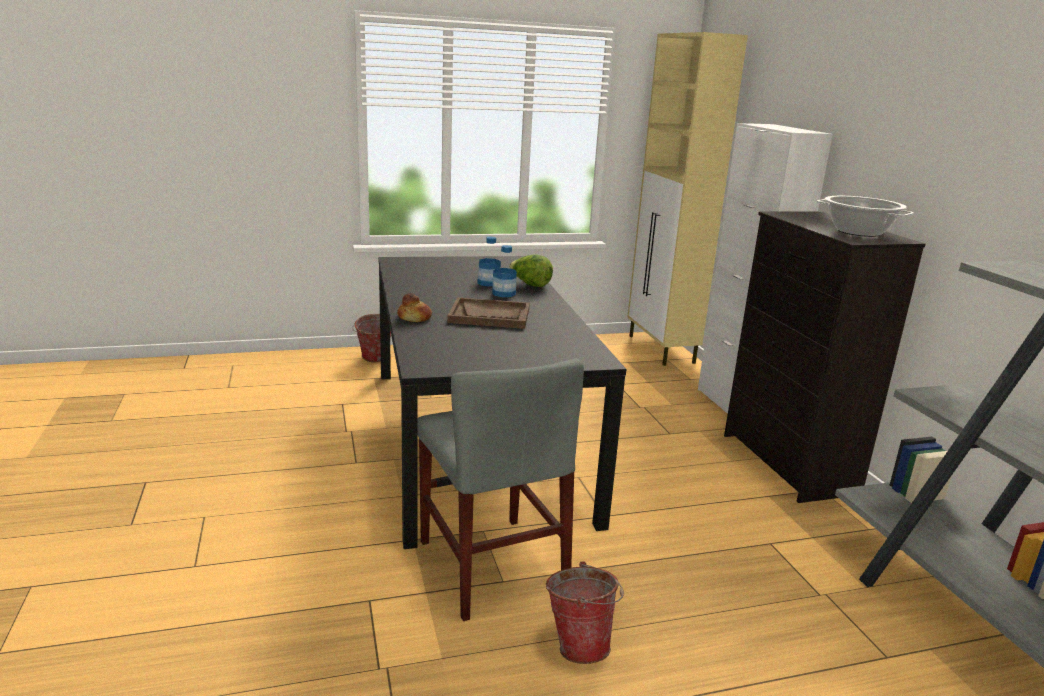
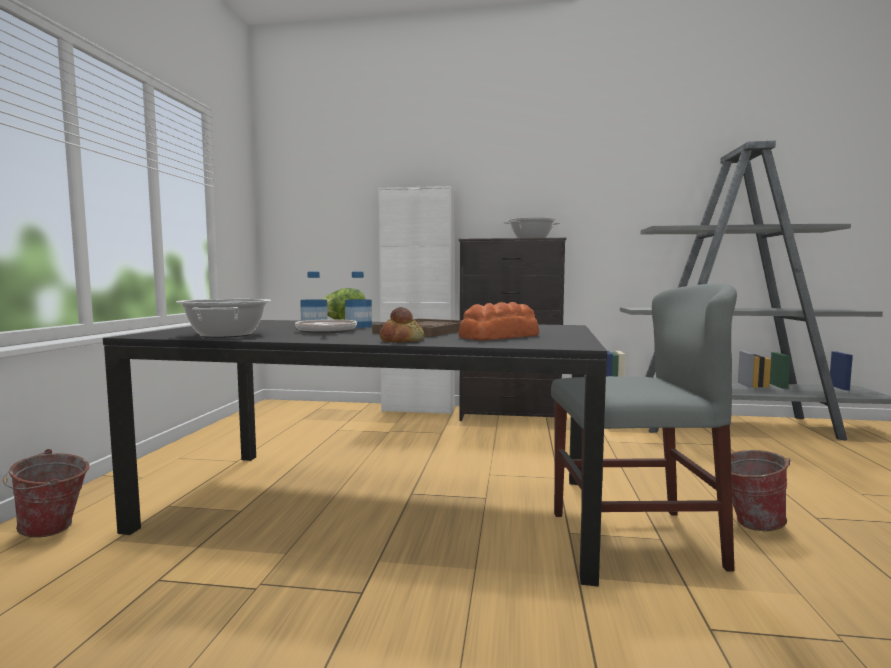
camera: 65 degrees left, 15 degrees down
(411, 275) = (226, 335): none -> cooking pot
(454, 292) = (326, 331): none -> frying pan
(466, 342) = (500, 337): none -> bread
(661, 349) = (298, 406): beige cabinet -> none

